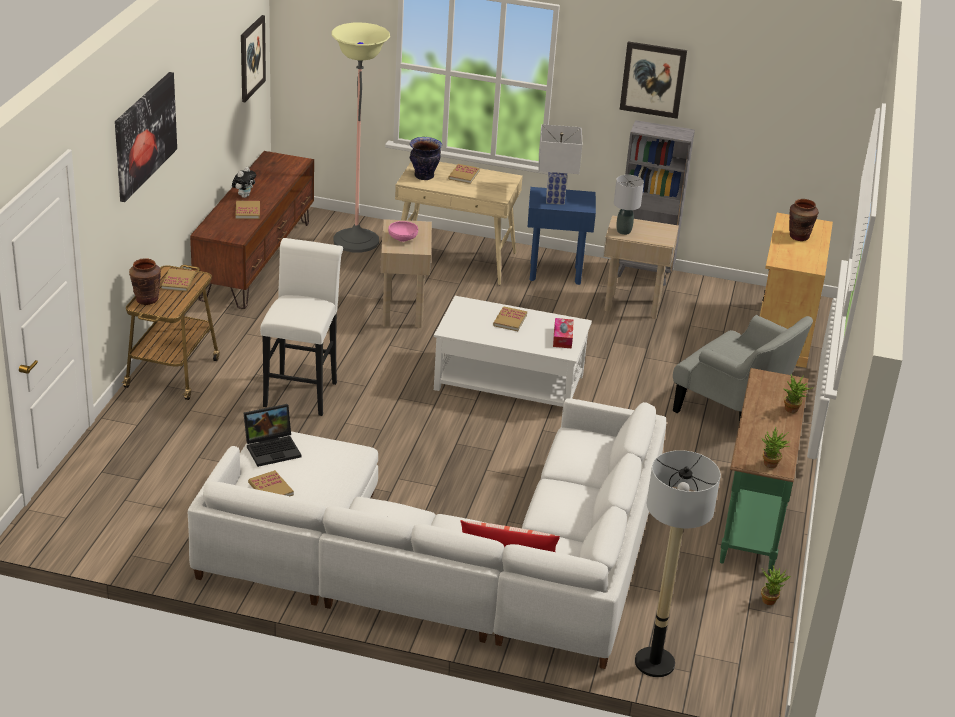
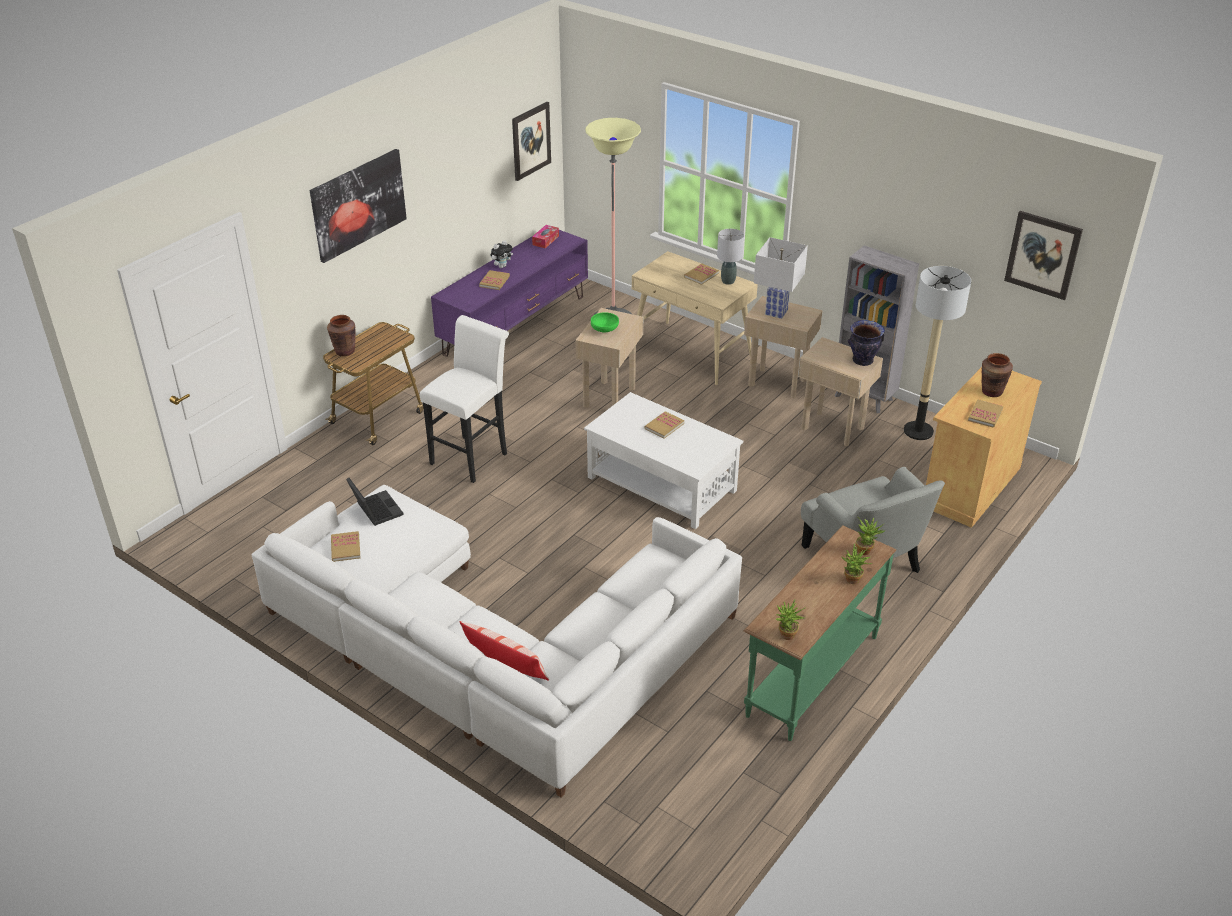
camera: 25 degrees right, 5 degrees up
(178, 282) = (383, 339): book -> book (985, 415)
(256, 259) = (515, 324): brown tv stand -> purple tv stand
(273, 448) = (375, 509): laptop -> laptop turned 120 degrees counterclockwise
(402, 238) = (604, 329): pink bowl -> green bowl
(424, 176) = (663, 271): vase -> vase (863, 361)
(555, 273) = (777, 382): blue side table -> beige side table
(562, 338) = (702, 453): tissue box -> tissue box (545, 240)
(623, 231) = (821, 355): grey table lamp -> grey table lamp (728, 281)
(653, 79) = (882, 207): picture -> picture (1043, 255)
(654, 663) = (612, 804): floor lamp -> floor lamp (918, 431)
(770, 600) = (771, 769): potted plant -> potted plant (866, 550)

